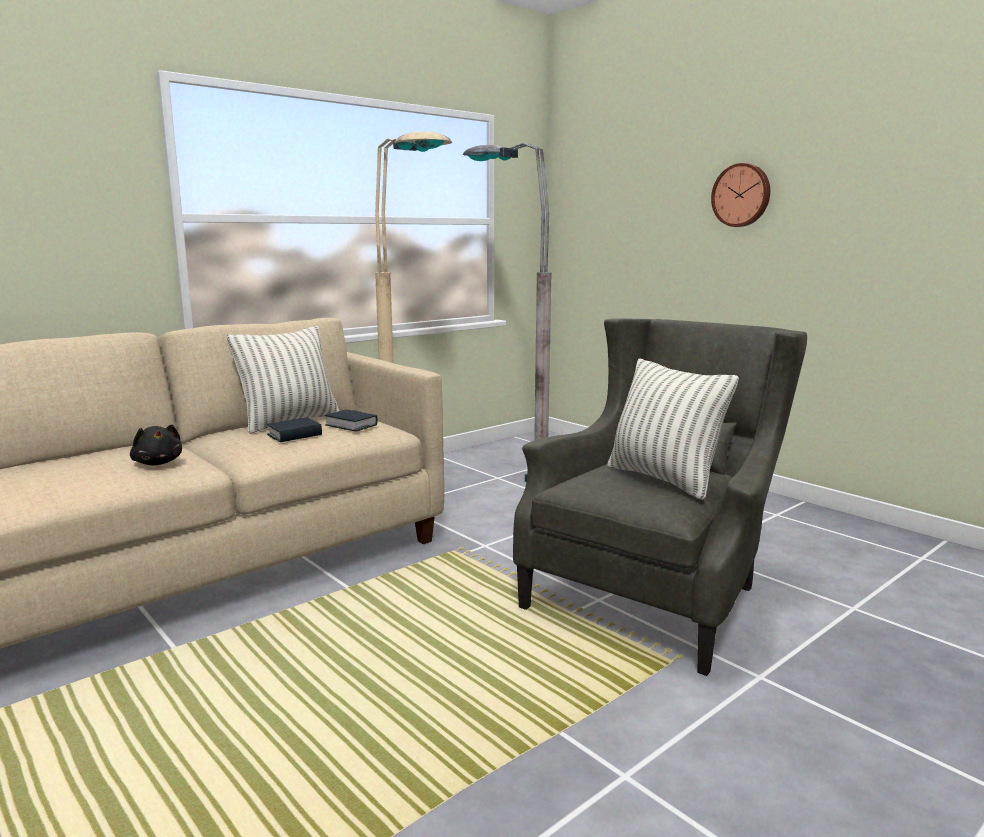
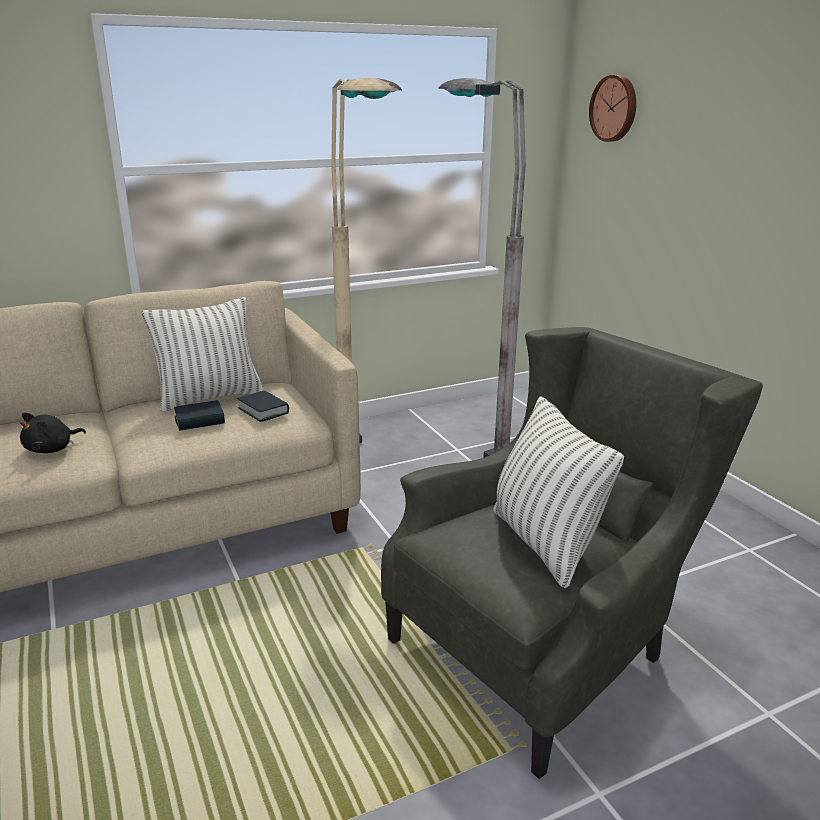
camera: 15 degrees right, 10 degrees up
(158, 463) = (52, 449): black plush toy -> black plush toy turned 60 degrees clockwise
(742, 195) = (772, 152): wall clock -> wall clock (615, 108)

